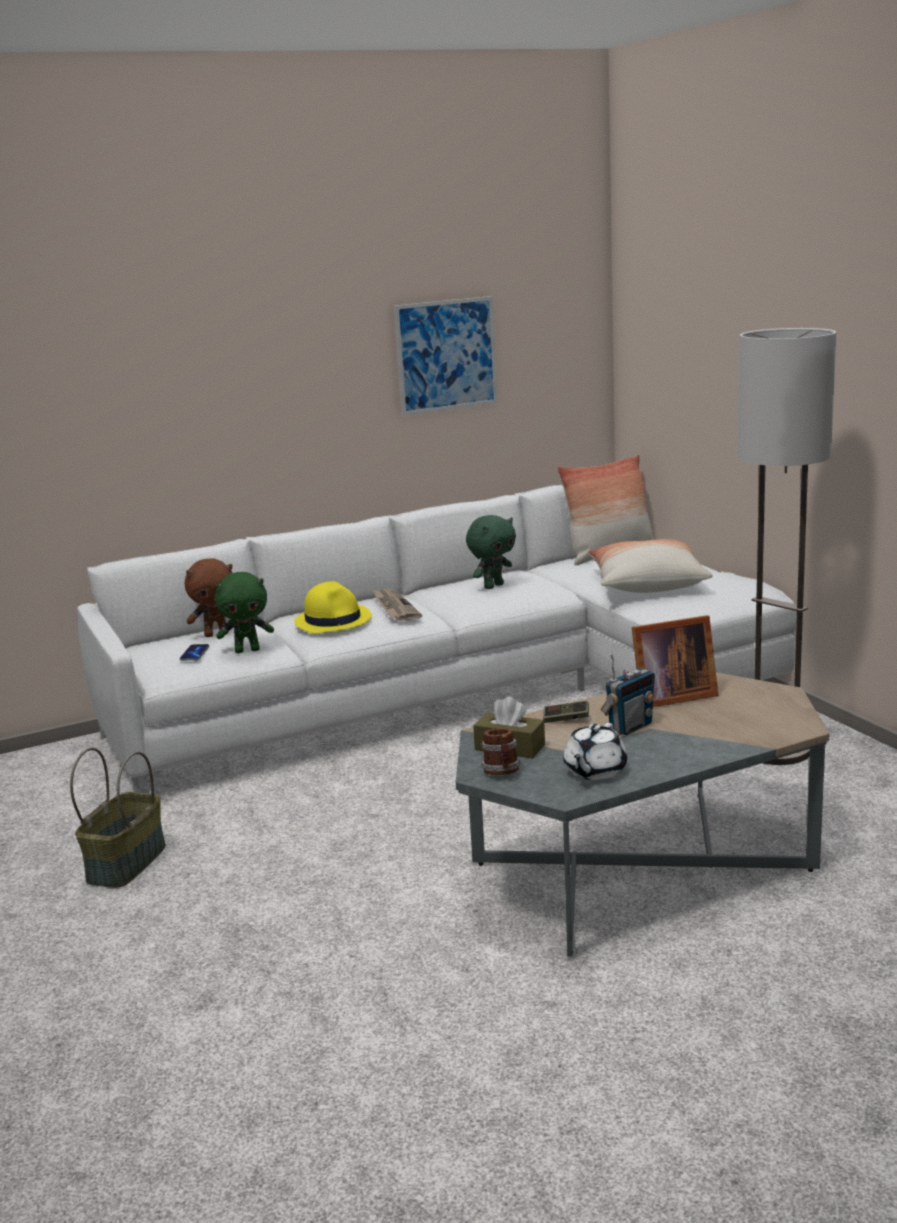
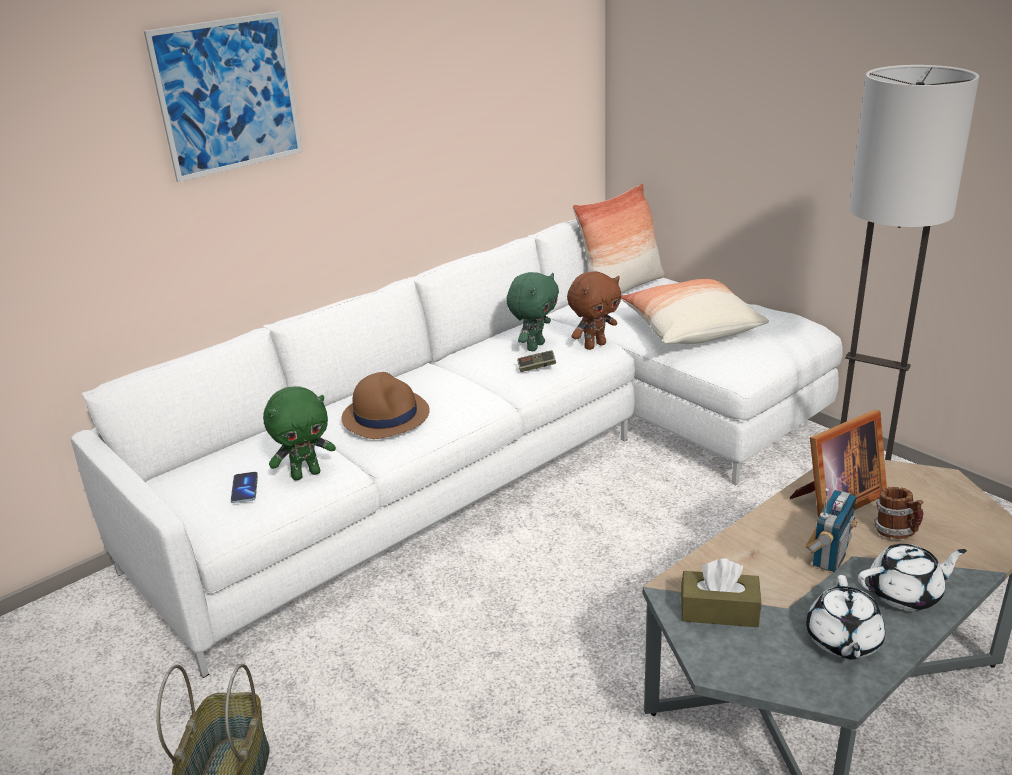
camera: 15 degrees left, 10 degrees up
(216, 634) = (255, 451): brown plush toy -> brown plush toy (594, 345)
(333, 620) = (386, 415): yellow hat -> brown hat
(394, 607) = (444, 388): newspaper -> none
(446, 355) = (453, 89): picture -> picture (228, 95)
(502, 773) = (740, 660): mug -> mug (896, 533)
(566, 719) = (751, 553): game controller -> game controller (536, 367)
(674, 752) = (906, 594): none -> white teapot

